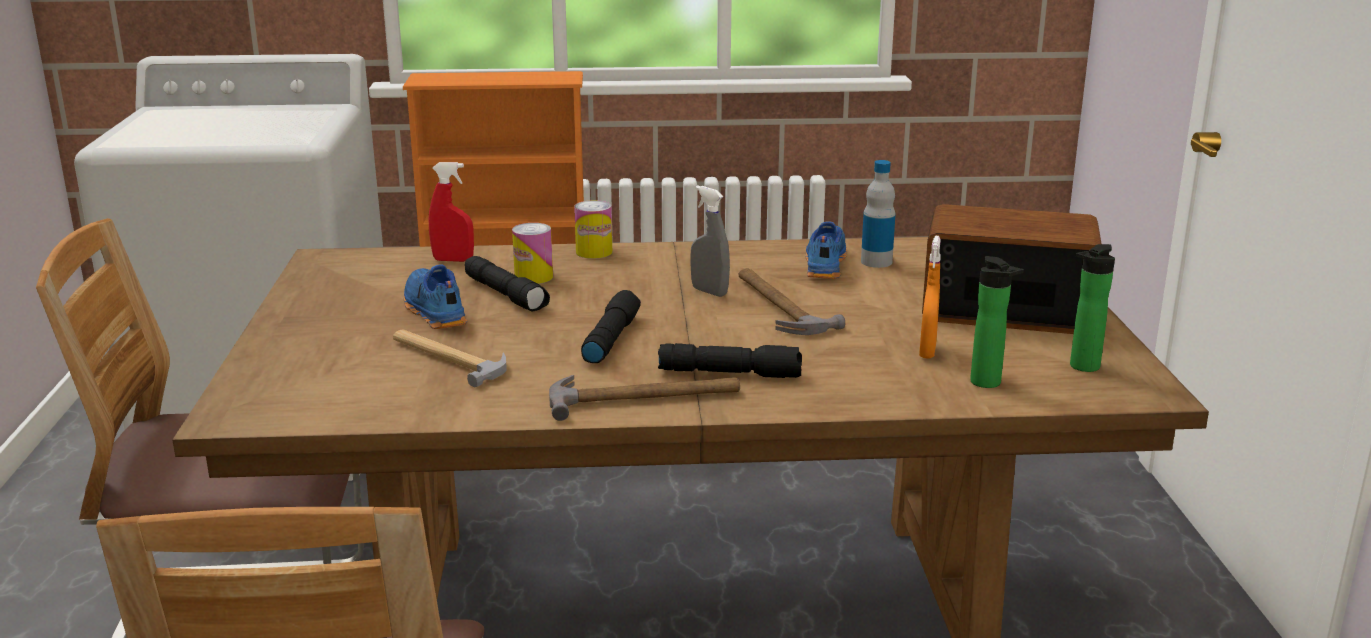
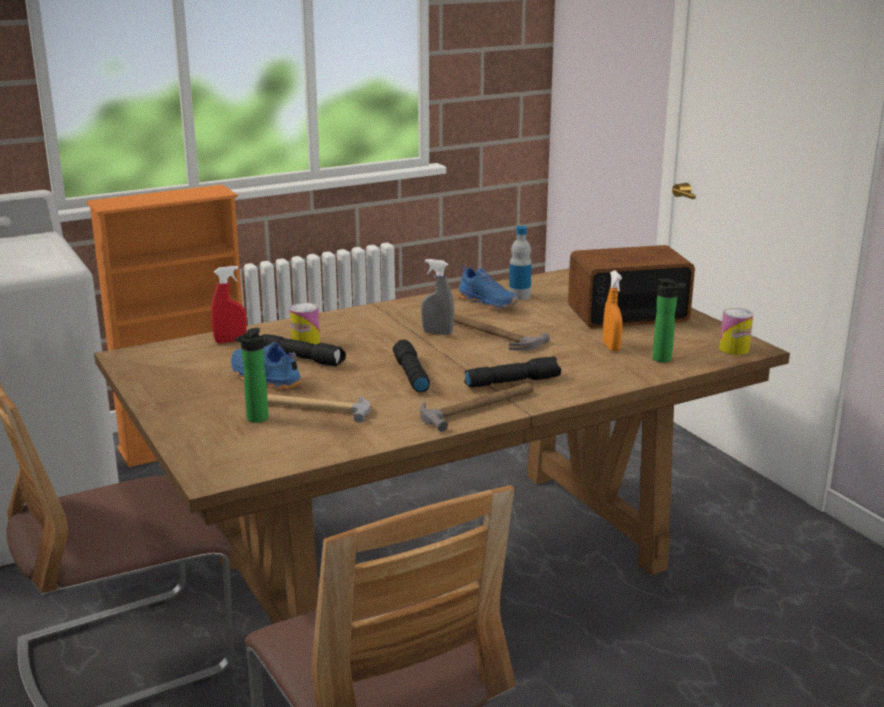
camera: 25 degrees left, 0 degrees up
(594, 252) = (326, 319): can -> can (734, 349)
(823, 264) = (488, 303): blue shoe -> blue shoe turned 150 degrees clockwise
(1081, 367) = (703, 340): bottle -> bottle (255, 419)

